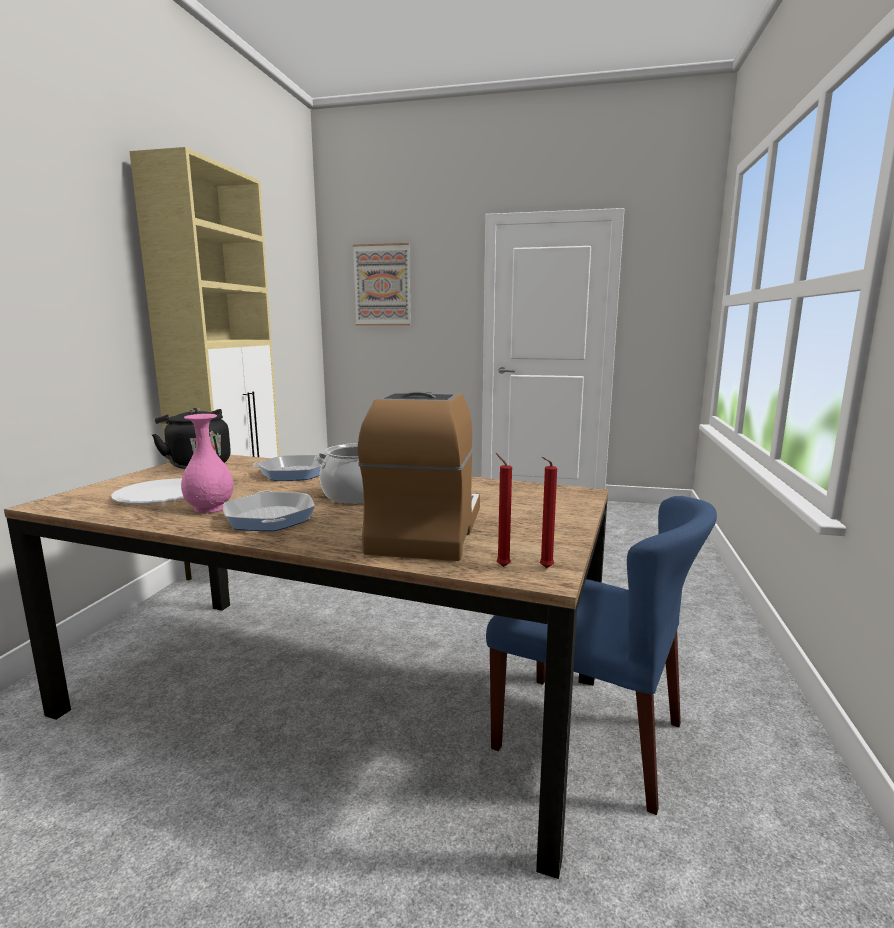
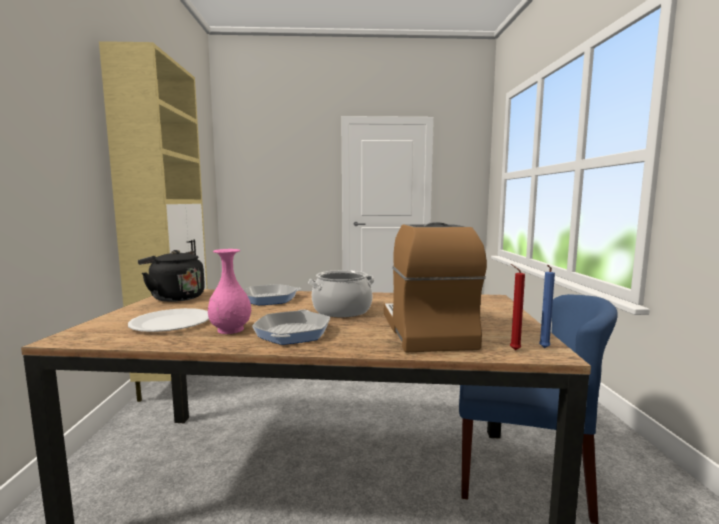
camera: 15 degrees left, 5 degrees down
(270, 518) = (292, 333): frying pan -> frying pan turned 135 degrees counterclockwise
(382, 285) = (265, 163): picture -> none
(544, 568) = (543, 348): red candle -> blue candle

